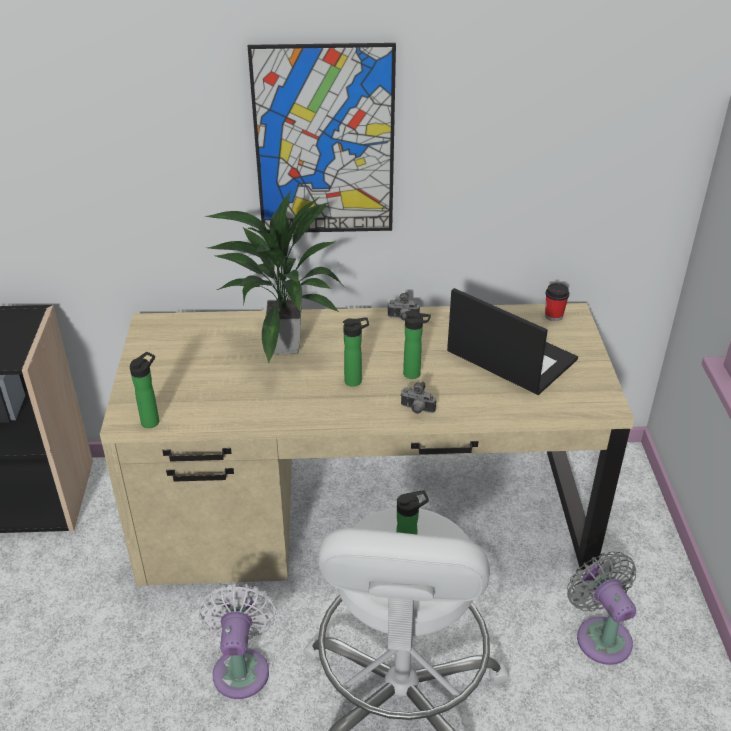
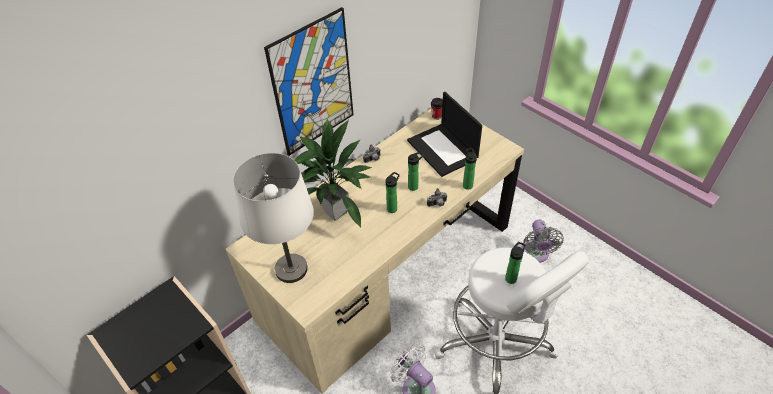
camera: 40 degrees left, 10 degrees up
(152, 420) = (322, 300): bottle -> bottle (467, 184)
(165, 371) = (291, 269): none -> white table lamp
(509, 356) = (443, 150): laptop -> laptop turned 120 degrees counterclockwise
(600, 635) = (535, 254): grey fan -> grey fan turned 120 degrees counterclockwise

